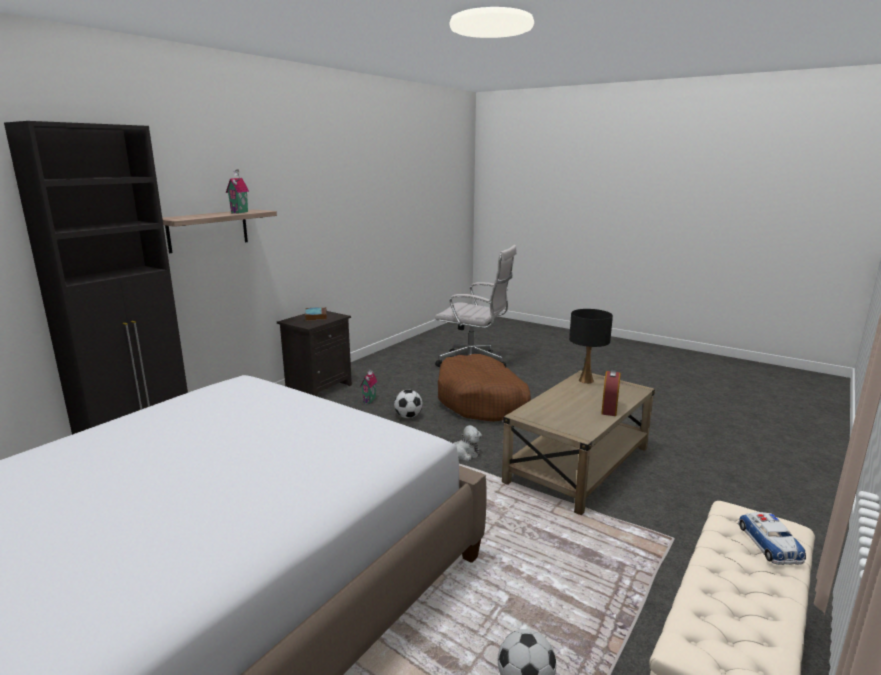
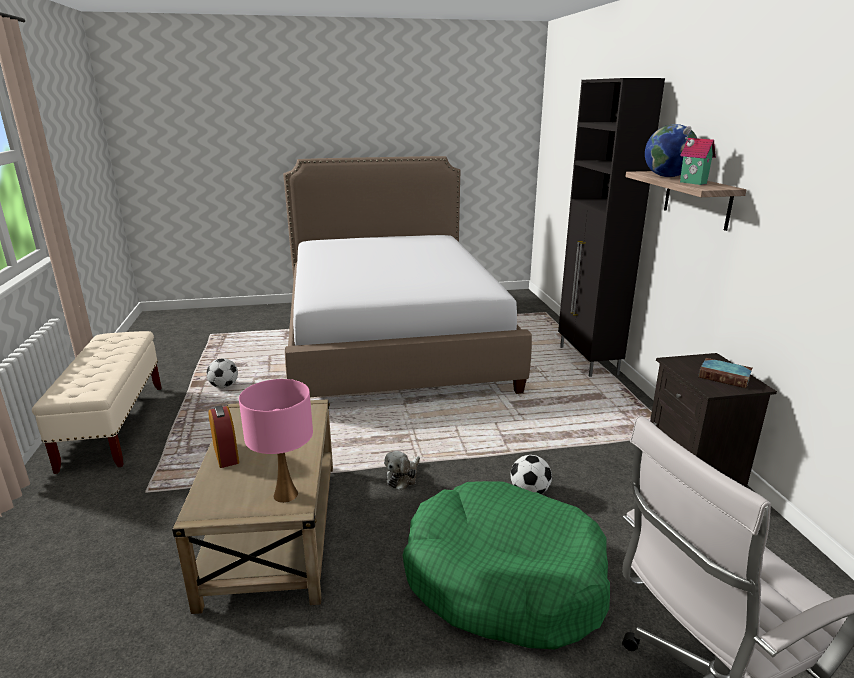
camera: 135 degrees right, 5 degrees up
(205, 215) = (667, 176): none -> globe
(370, 400) = (611, 490): toy house -> none
(482, 401) = (503, 579): brown dog bed -> green dog bed
(585, 380) = (286, 494): black table lamp -> pink table lamp
(769, 543) = (74, 381): toy car -> none

